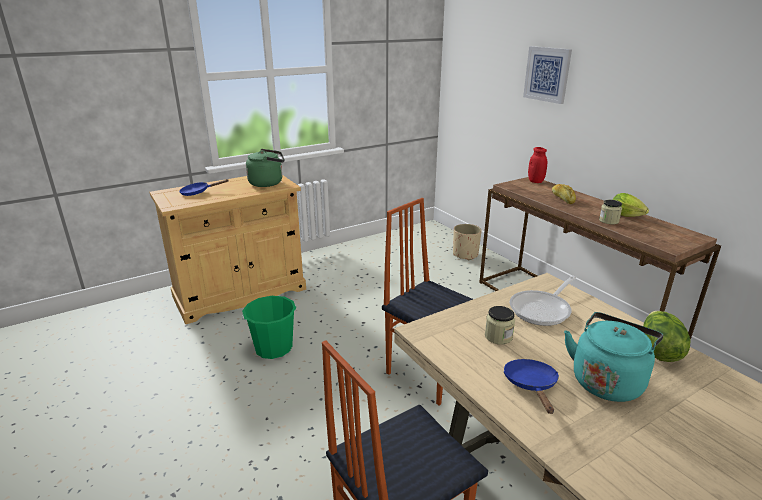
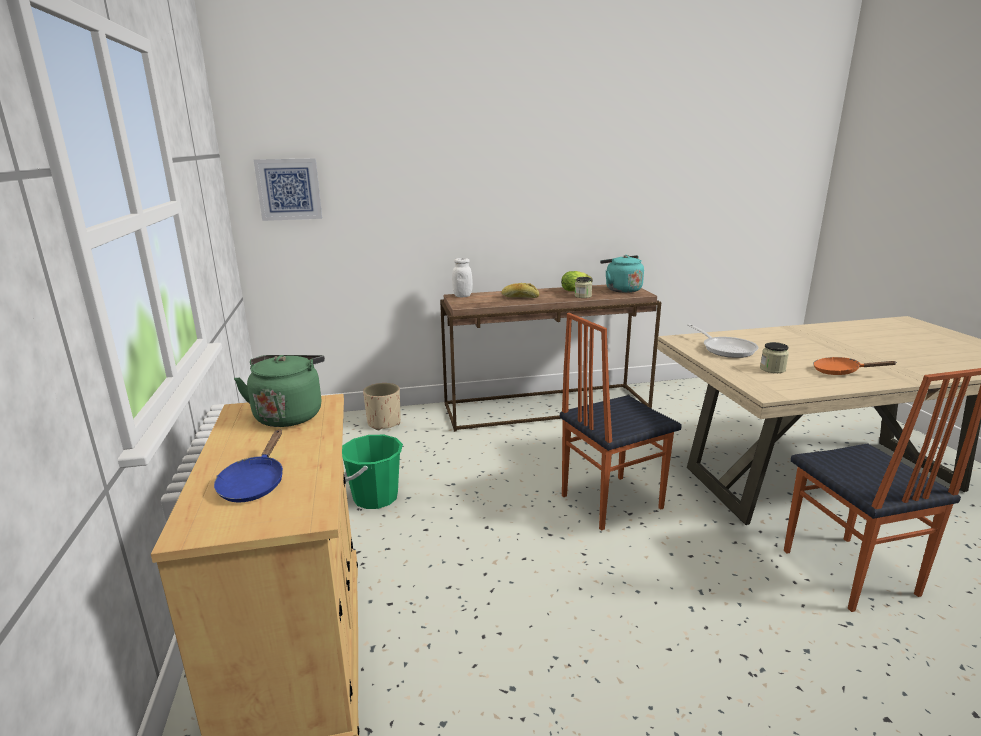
camera: 70 degrees left, 5 degrees down
(273, 348) = (507, 624): green bucket -> green bucket (375, 498)
(531, 385) = (840, 372): blue frying pan -> orange frying pan
(535, 181) = (462, 296): red jar -> white jar
(547, 74) = (430, 181): picture -> picture (289, 189)
(607, 380) = (825, 352): turquoise kettle -> turquoise kettle (621, 289)
(658, 350) = (782, 333): lettuce -> none

